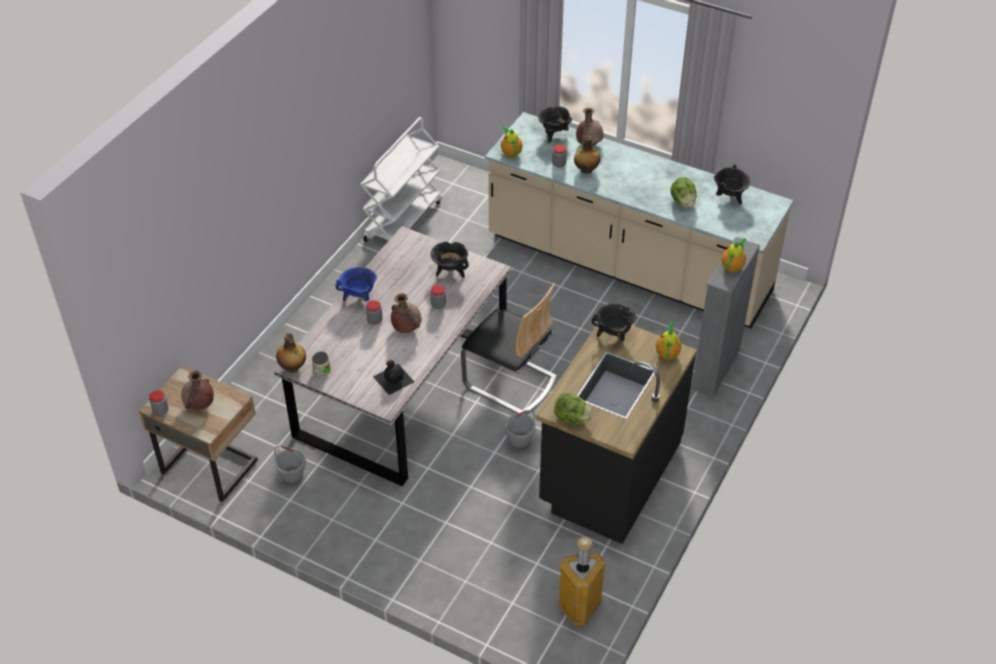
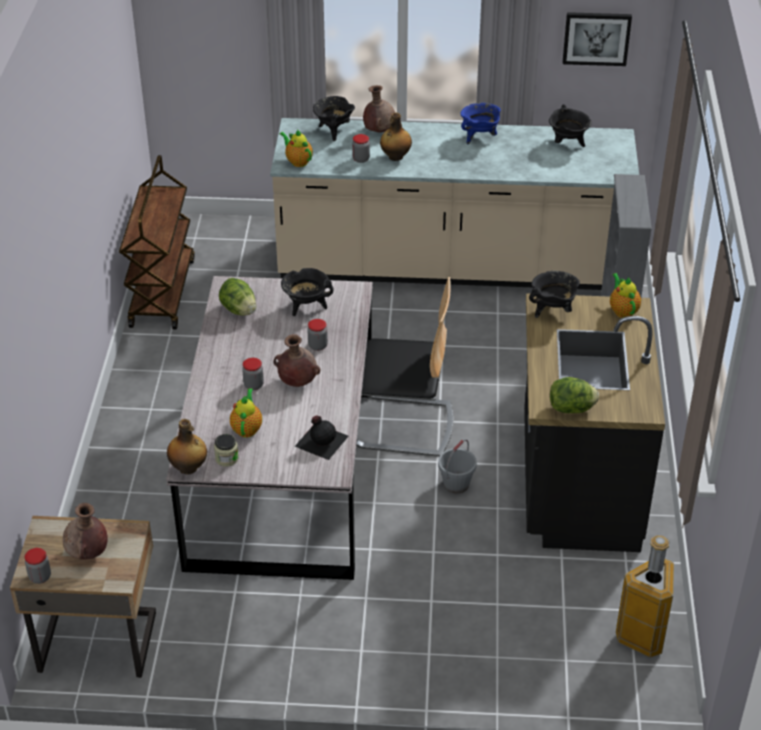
camera: 25 degrees left, 5 degrees down
(292, 476) = (211, 616): grey bucket -> none
(359, 297) = (216, 366): blue cooking pot -> blue cooking pot (479, 137)
(403, 220) = (161, 292): white cart -> brown cart
(683, 202) = (523, 161): lettuce -> lettuce (239, 310)
(733, 266) = (634, 202): teapot -> teapot (247, 428)
(778, 117) = (596, 38): none -> picture

